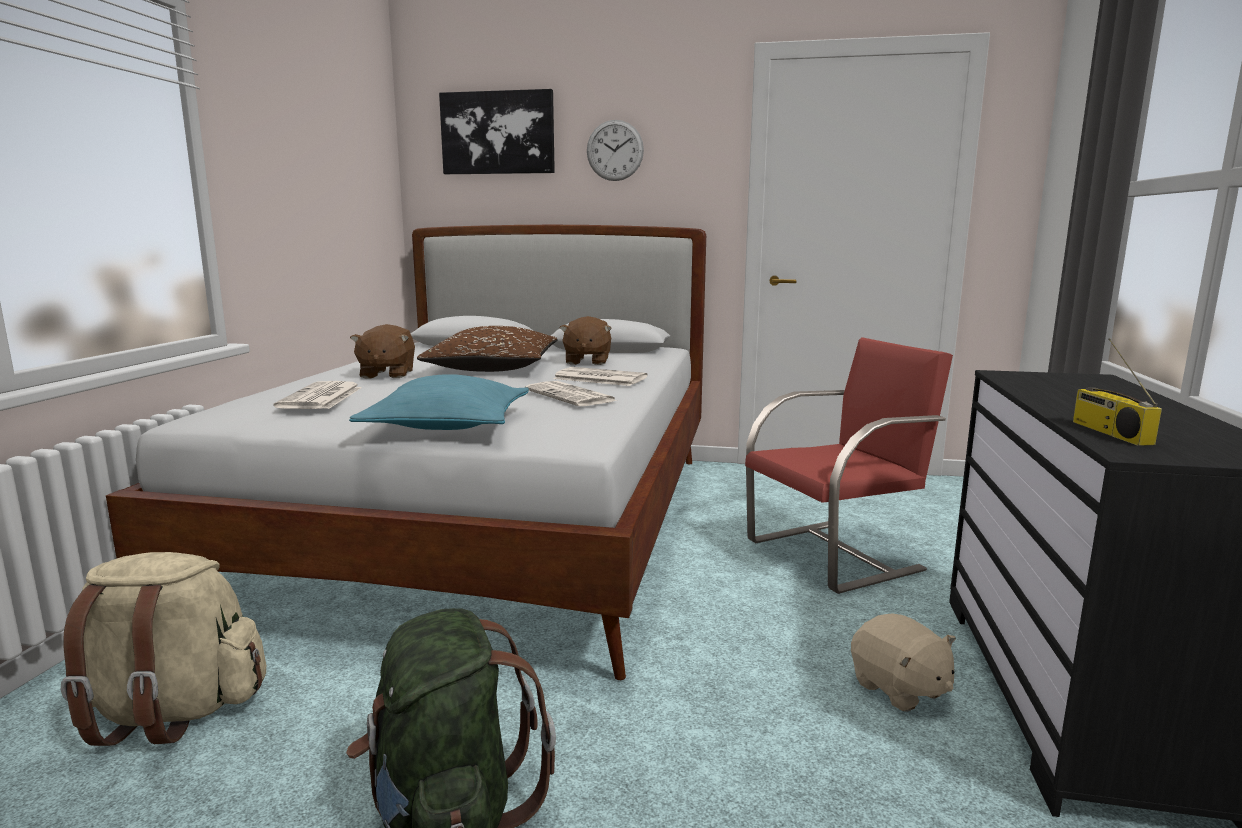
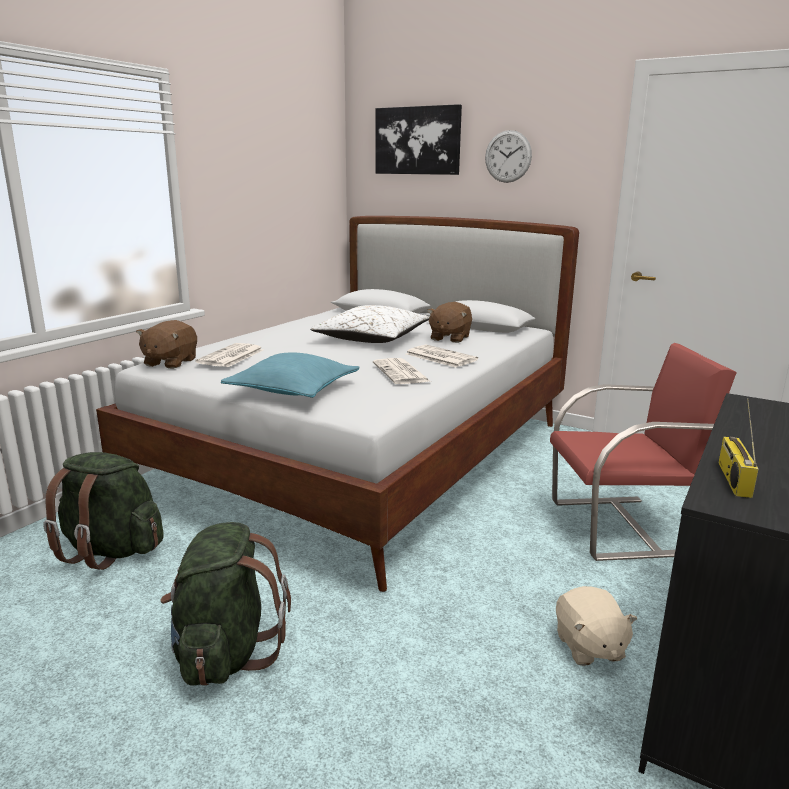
camera: 20 degrees right, 5 degrees up
(172, 712) = (111, 550): beige backpack -> green backpack
(386, 374) = (293, 338): brown plush toy -> brown plush toy (170, 362)
(492, 368) = (371, 339): brown pillow -> white pillow

